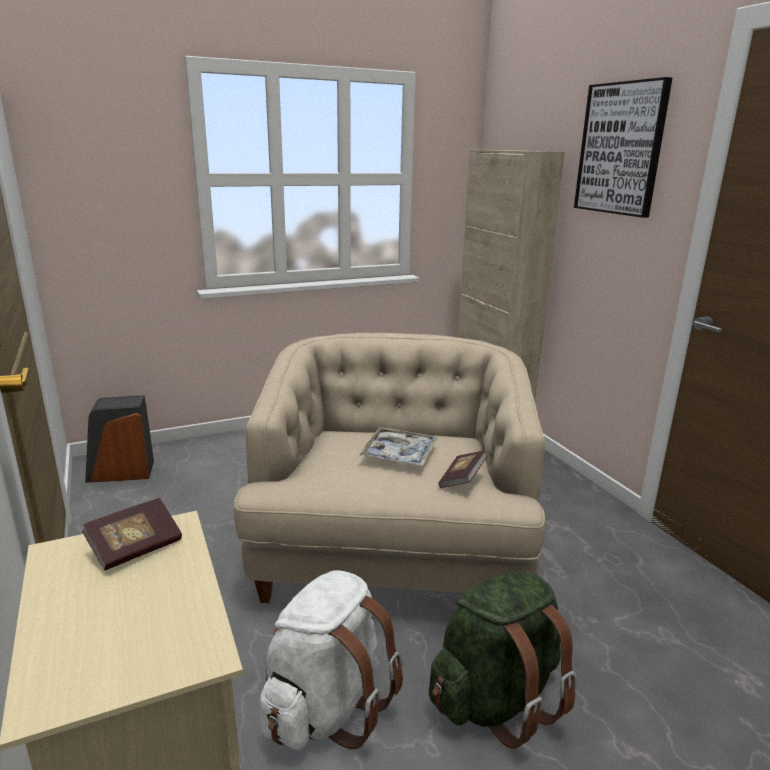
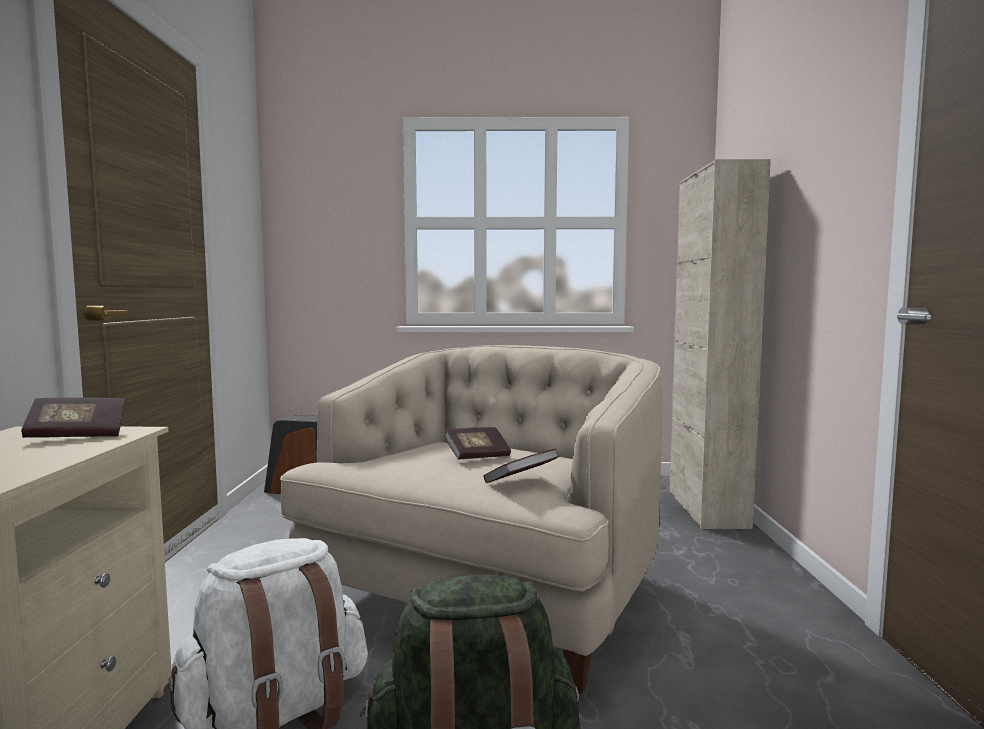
camera: 25 degrees right, 15 degrees down
(399, 454) = (477, 456): tray -> book
(621, 149) = (821, 133): picture -> none

